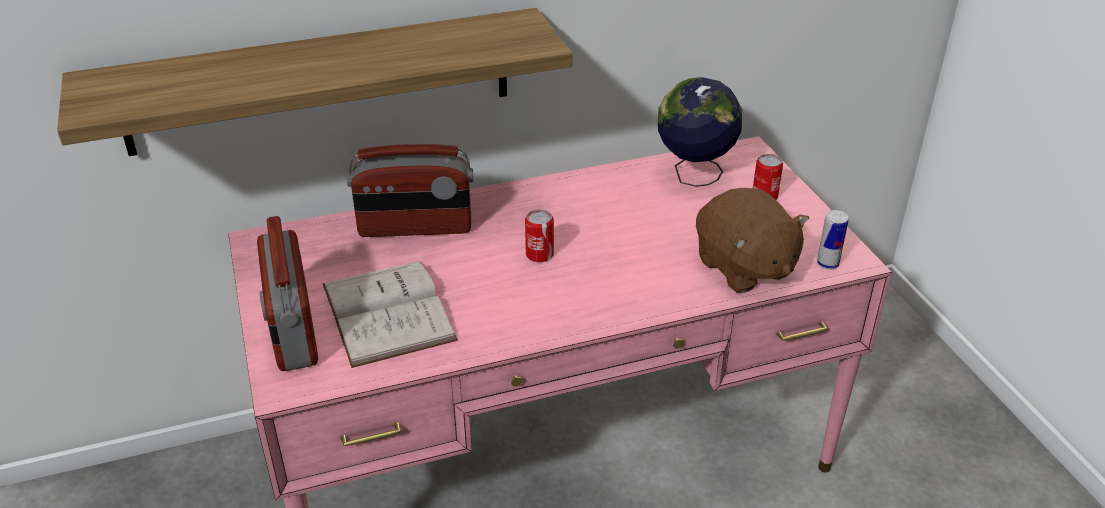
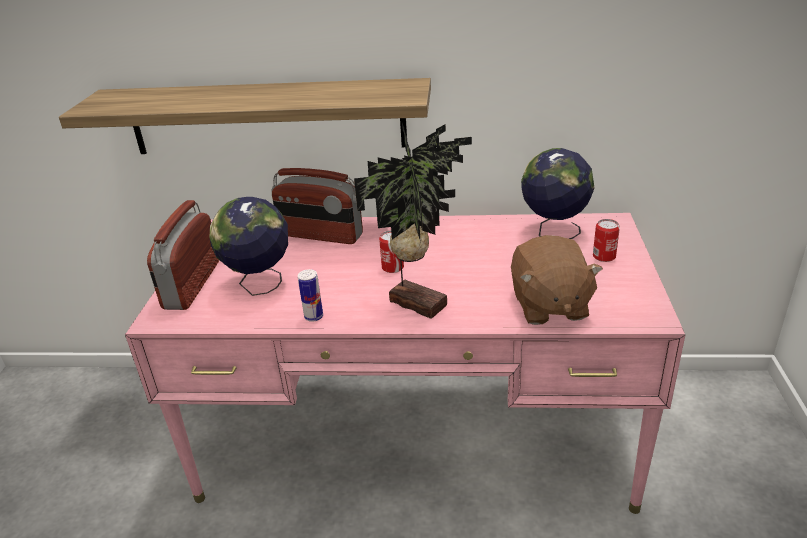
camera: 25 degrees right, 5 degrees down
(388, 312) = (259, 285): white book -> globe
(601, 292) = (419, 301): none -> potted plant
(827, 264) = (626, 317): can -> can (313, 317)

